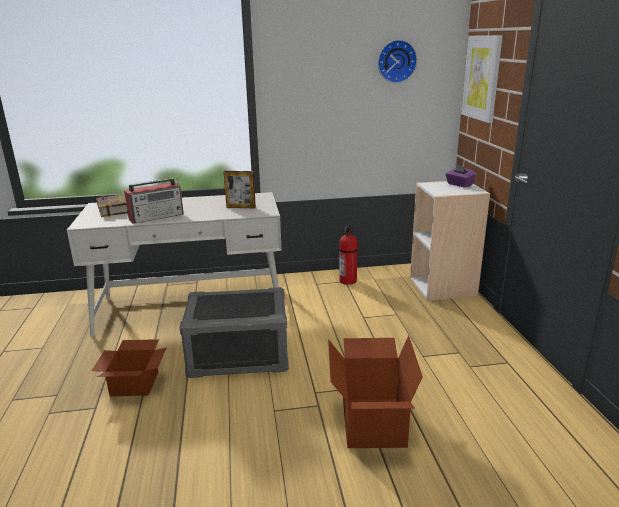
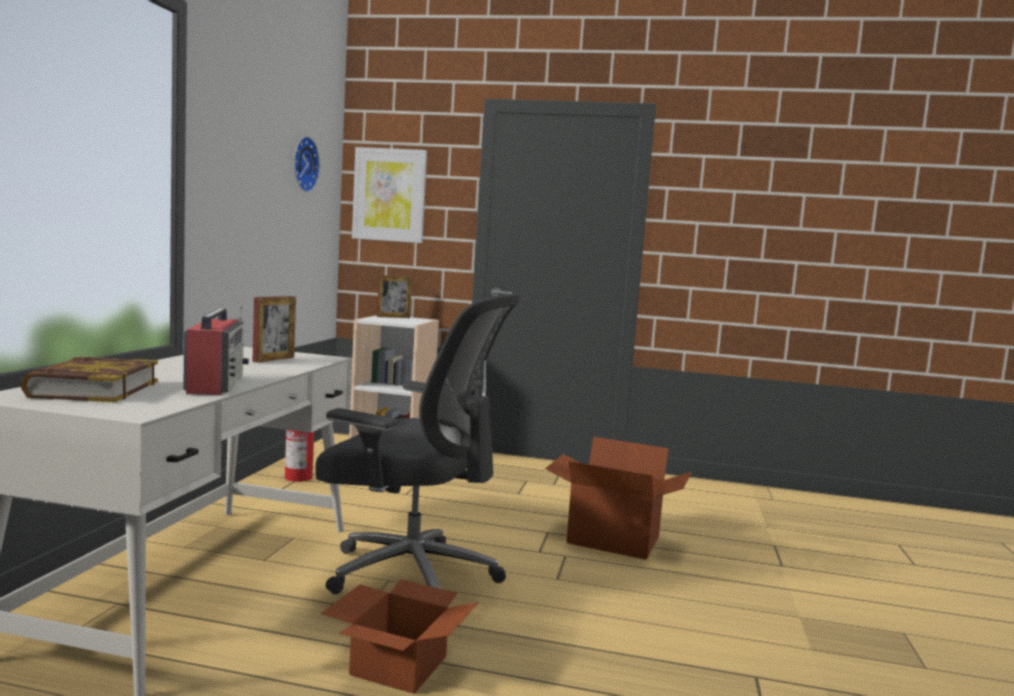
camera: 70 degrees left, 15 degrees down
(238, 356) = (409, 575): grey storage box -> office chair
(459, 184) = (393, 317): purple tissue box -> picture frame

